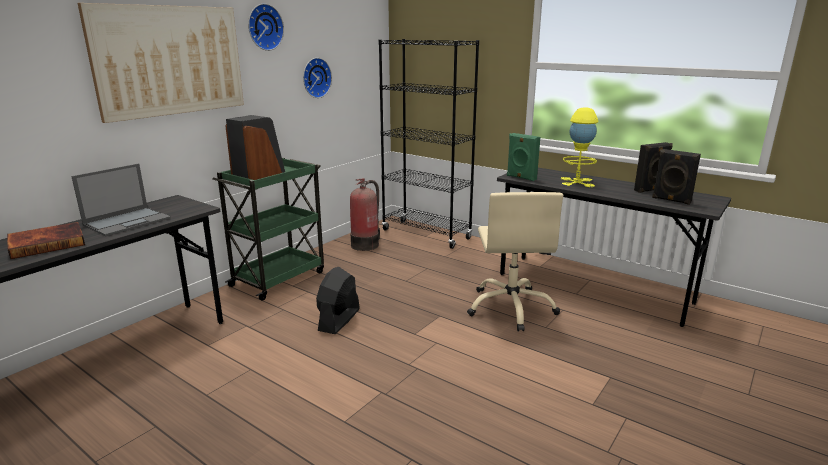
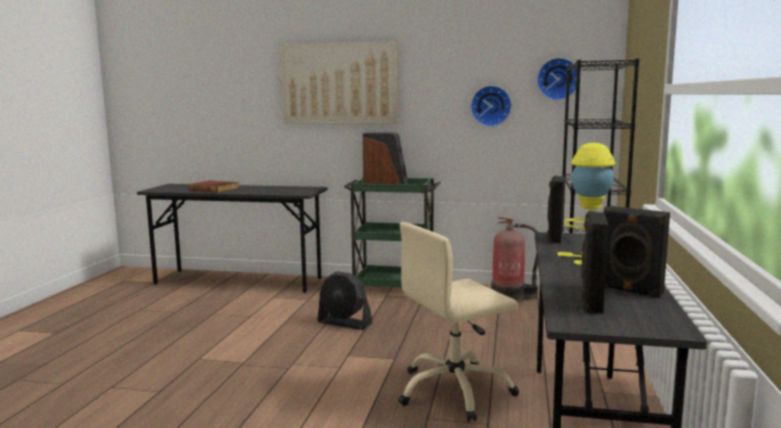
camera: 65 degrees right, 10 degrees down
(128, 221) = (262, 190): laptop -> none
(264, 27) = (431, 56): wall clock -> wall clock (558, 79)
(339, 320) = (344, 323): black fan -> black fan turned 150 degrees counterclockwise
(521, 177) = (554, 238): green speaker -> black speaker

